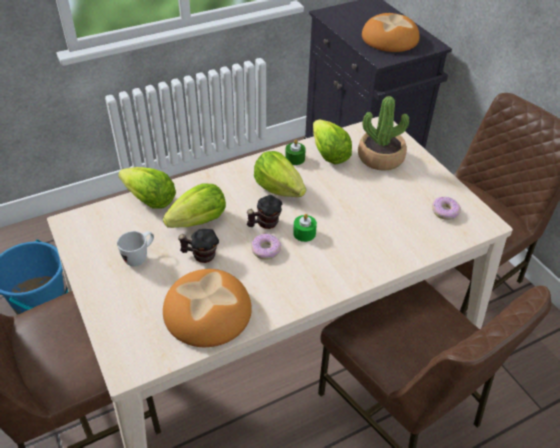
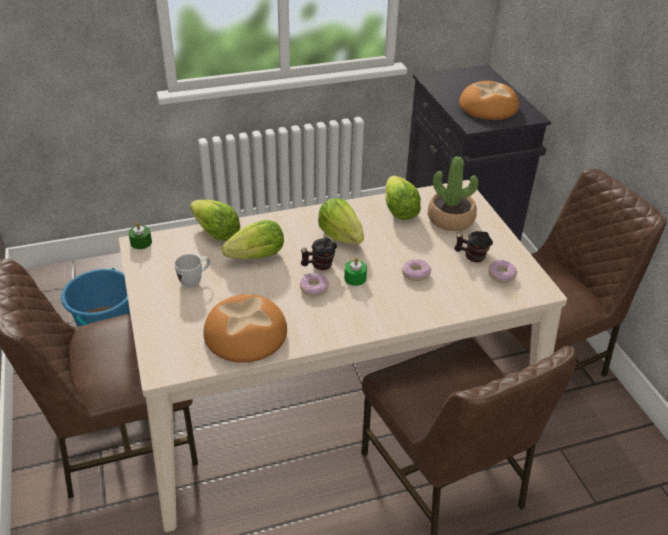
camera: 10 degrees right, 5 degrees down
(200, 255) = (251, 285): mug -> mug (471, 256)
(295, 158) = (364, 211): green candle -> green candle (141, 242)
(362, 220) = (415, 273): none -> donut

